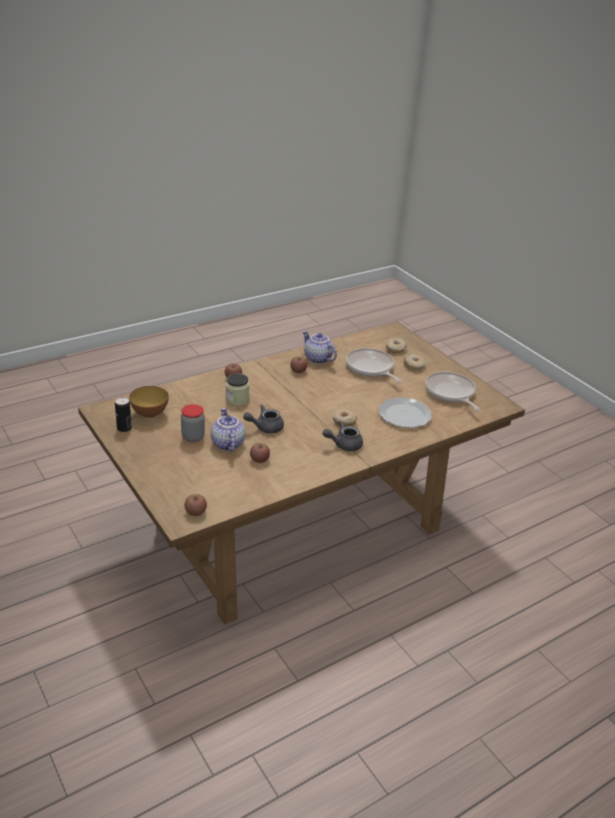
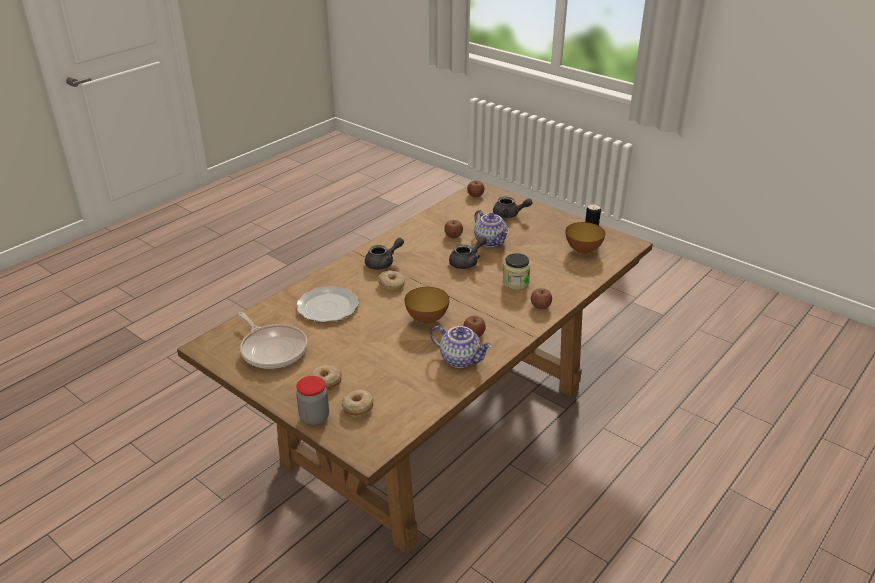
camera: 165 degrees right, 0 degrees up
(181, 472) = (509, 215): none -> grey teapot
(193, 437) = (525, 240): jar -> jar (314, 417)
(327, 388) = (427, 319): none -> bowl
(370, 368) = (384, 362): frying pan -> none

